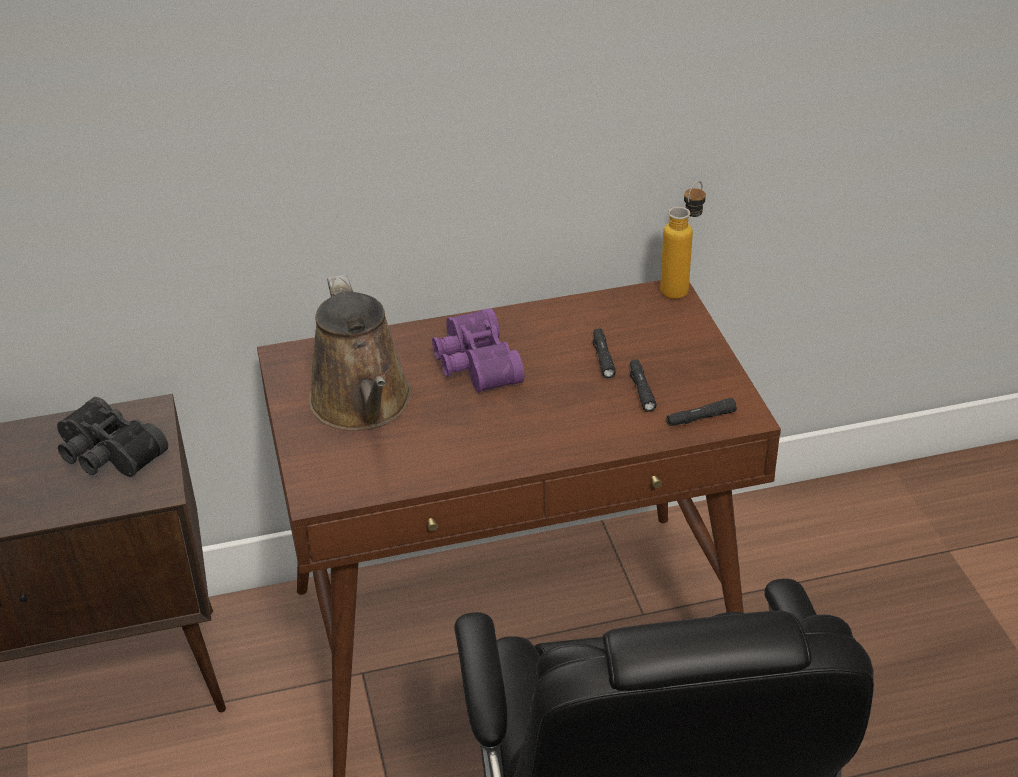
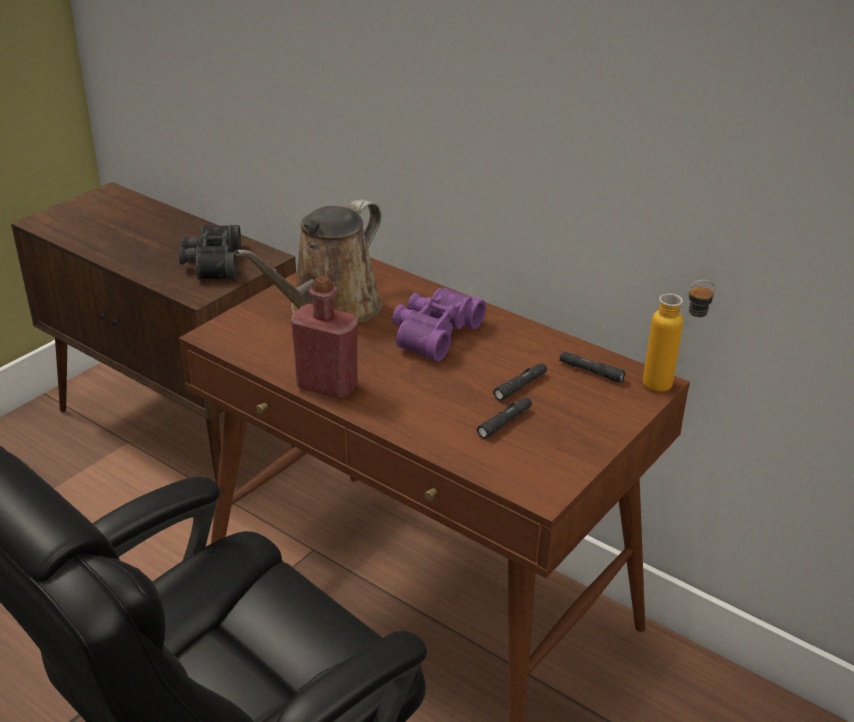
camera: 50 degrees right, 5 degrees down
(484, 461) = (327, 386): none -> red bottle
(700, 418) = (507, 469): black flashlight -> black flashlight (590, 372)

